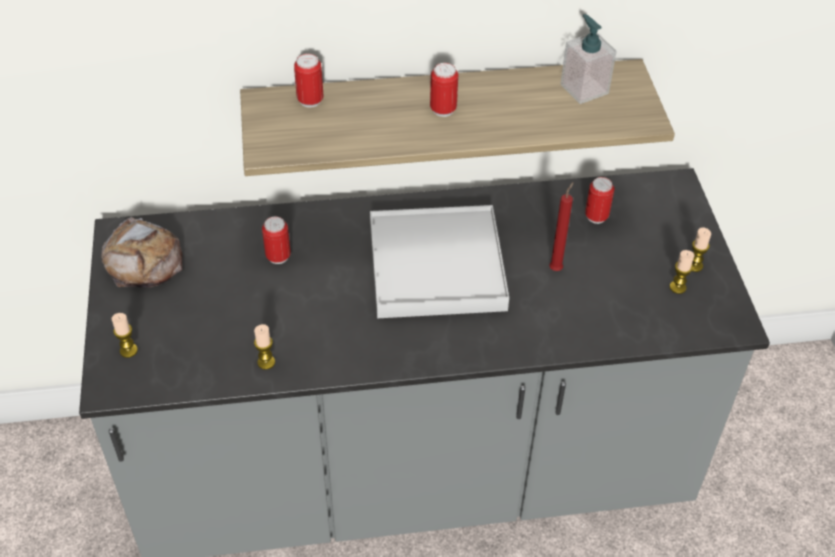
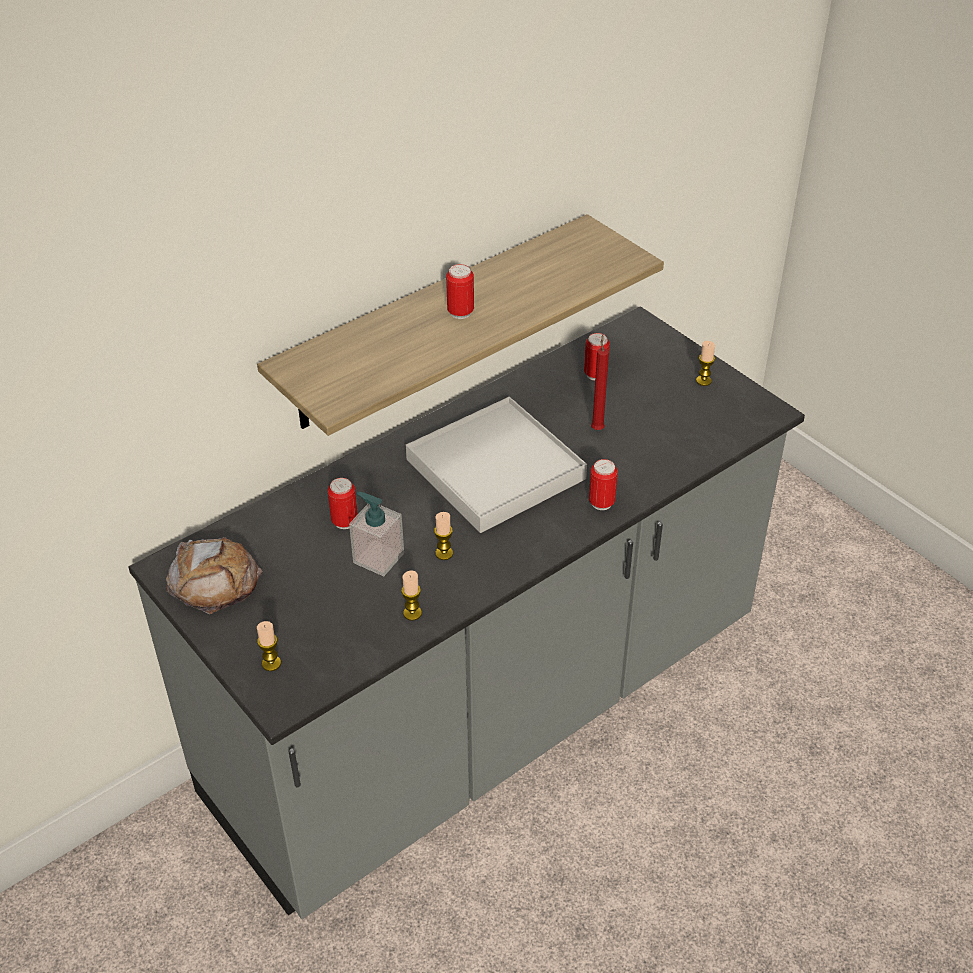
camera: 30 degrees left, 5 degrees down
(310, 101) = (334, 349): can -> can (601, 503)
(584, 89) = (562, 253): soap dispenser -> soap dispenser (378, 558)
(677, 287) = (704, 403): candle -> candle (444, 553)

